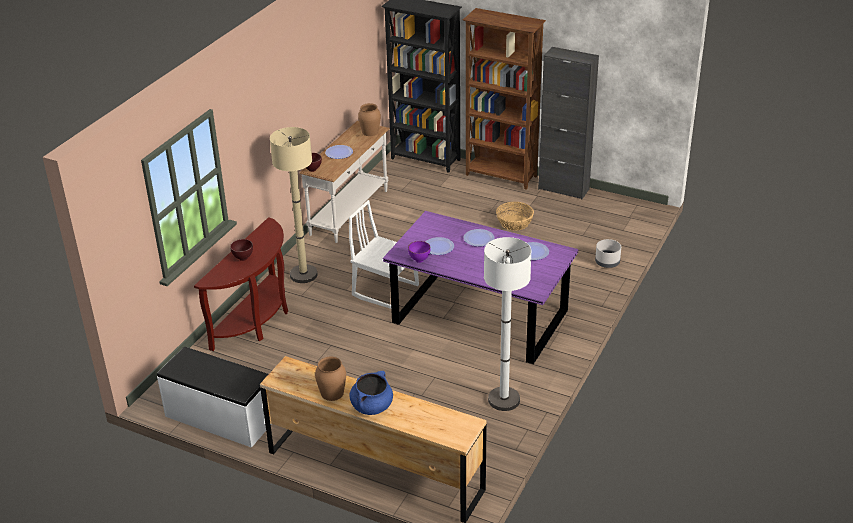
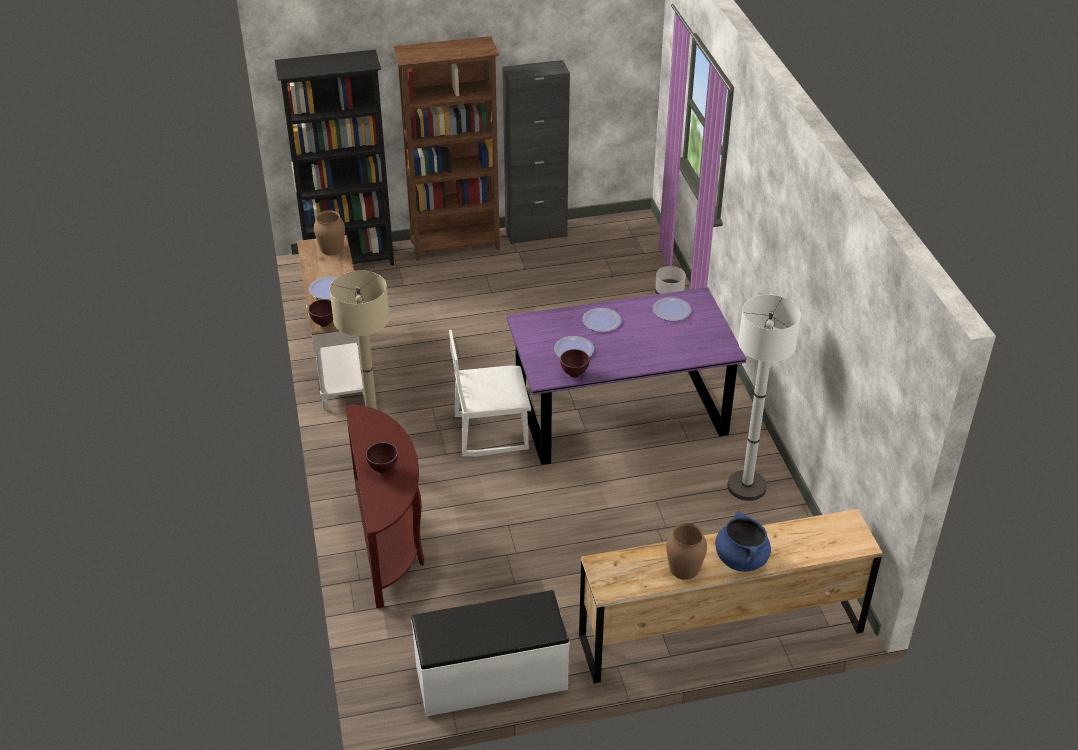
camera: 40 degrees left, 5 degrees up
(419, 261) = (575, 374): purple bowl -> brown bowl
(515, 223) = (532, 292): basket -> none

